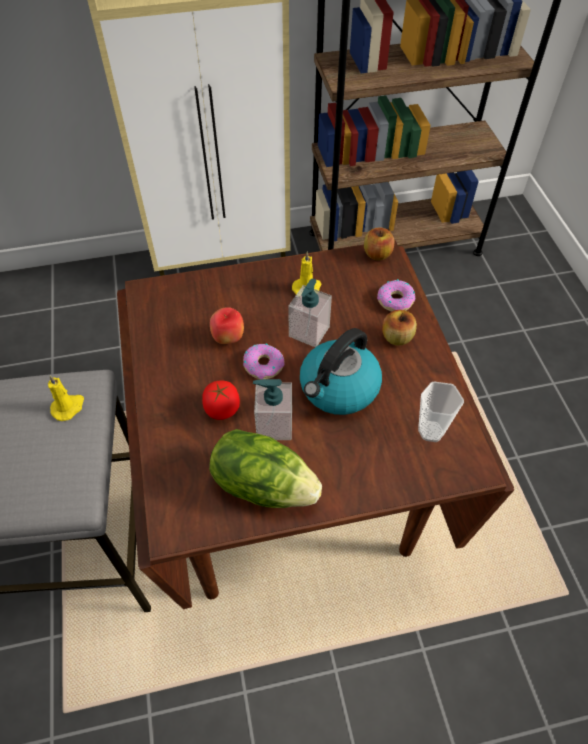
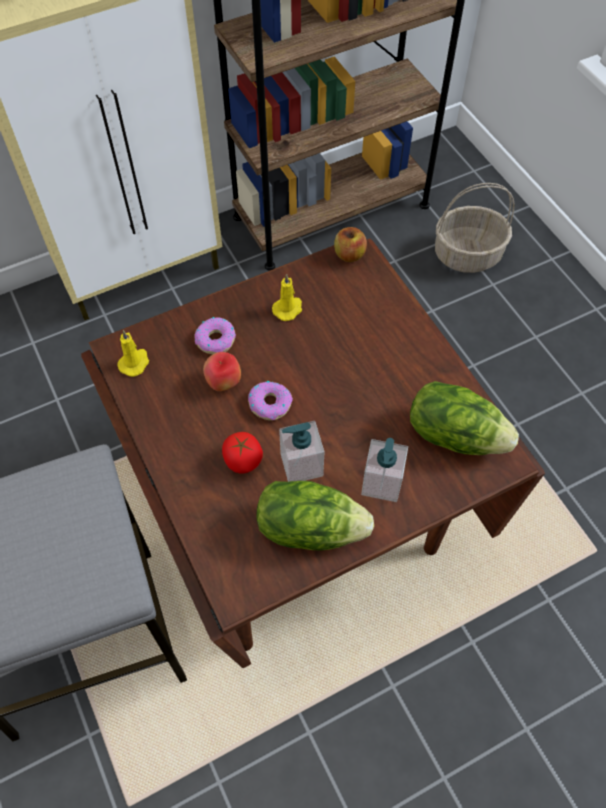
camera: 15 degrees left, 5 degrees up
(68, 407) = (77, 496): yellow candle -> yellow candle (135, 362)
(309, 332) = (305, 357): soap dispenser -> soap dispenser (381, 483)
(338, 389) = (353, 411): kettle -> none
(396, 300) = (383, 303): donut -> donut (216, 340)
(397, 337) = (395, 343): apple -> none
(431, 431) = (455, 434): cup -> lettuce
(507, 300) = (468, 254): none -> basket

